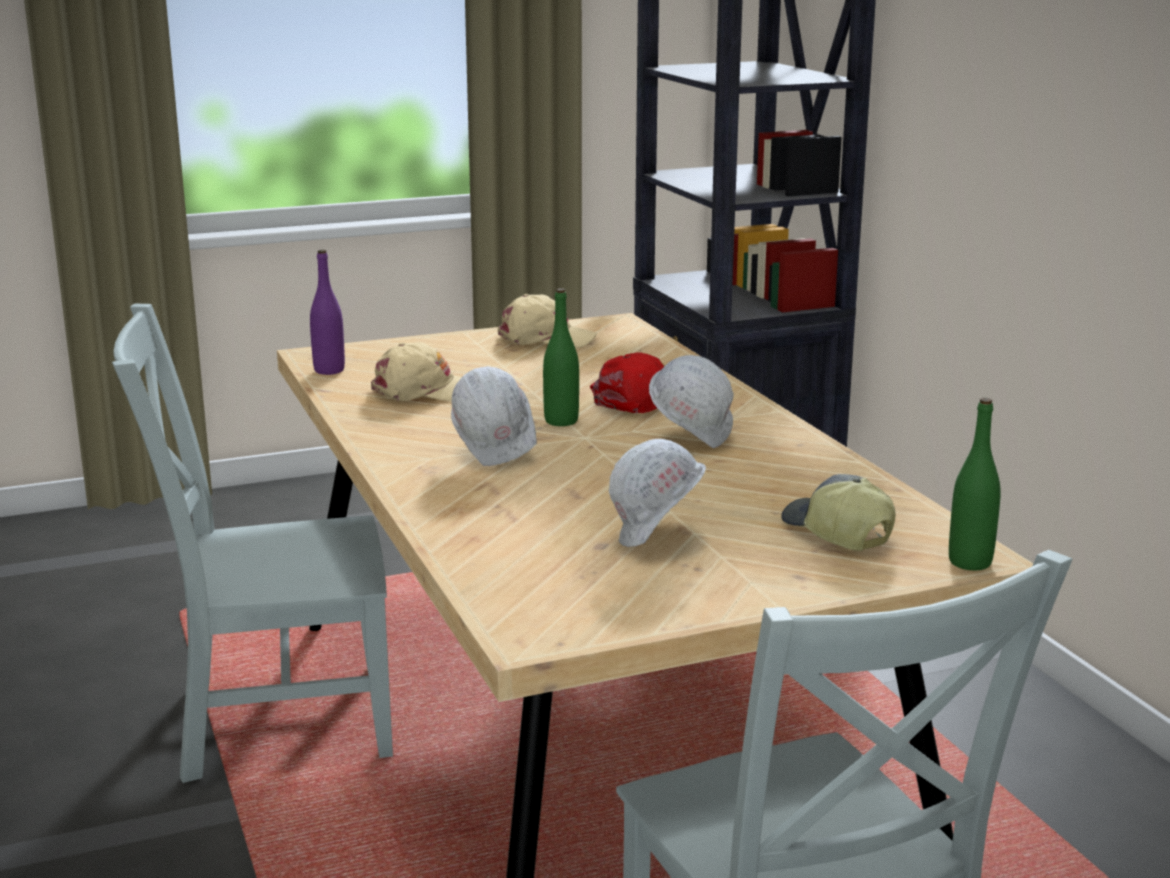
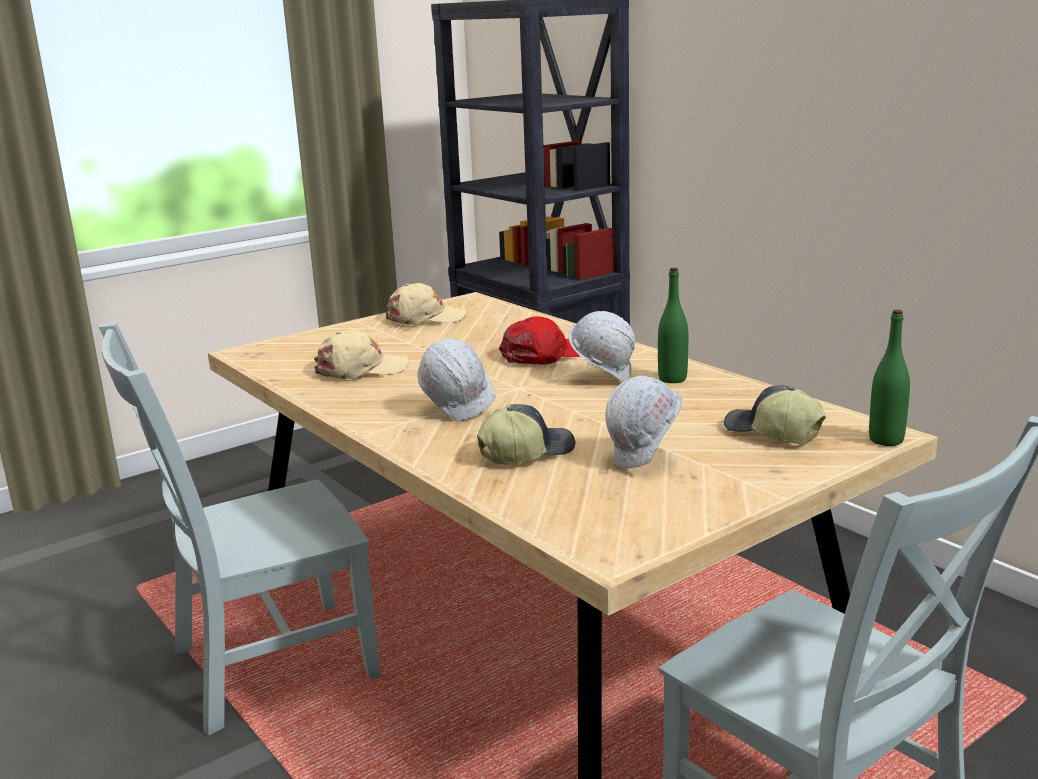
camera: 15 degrees left, 0 degrees up
(329, 370) = (266, 363): purple bottle -> none
(531, 511) = (525, 452): none -> cap
(561, 421) = (490, 378): green bottle -> green bottle (672, 379)

